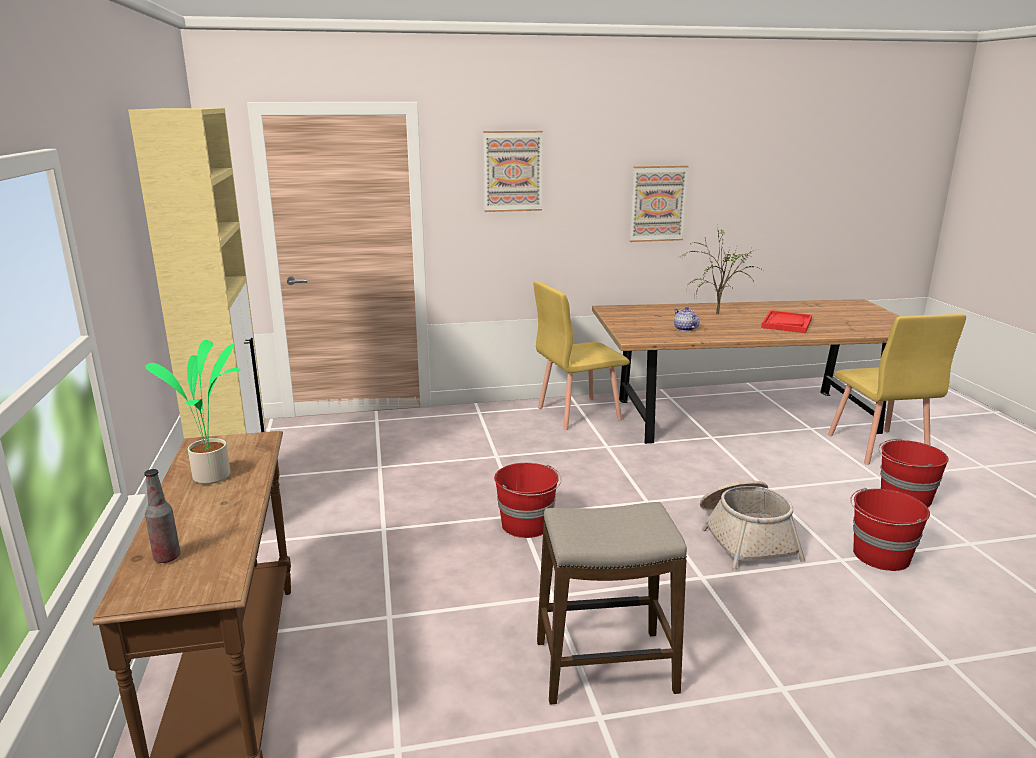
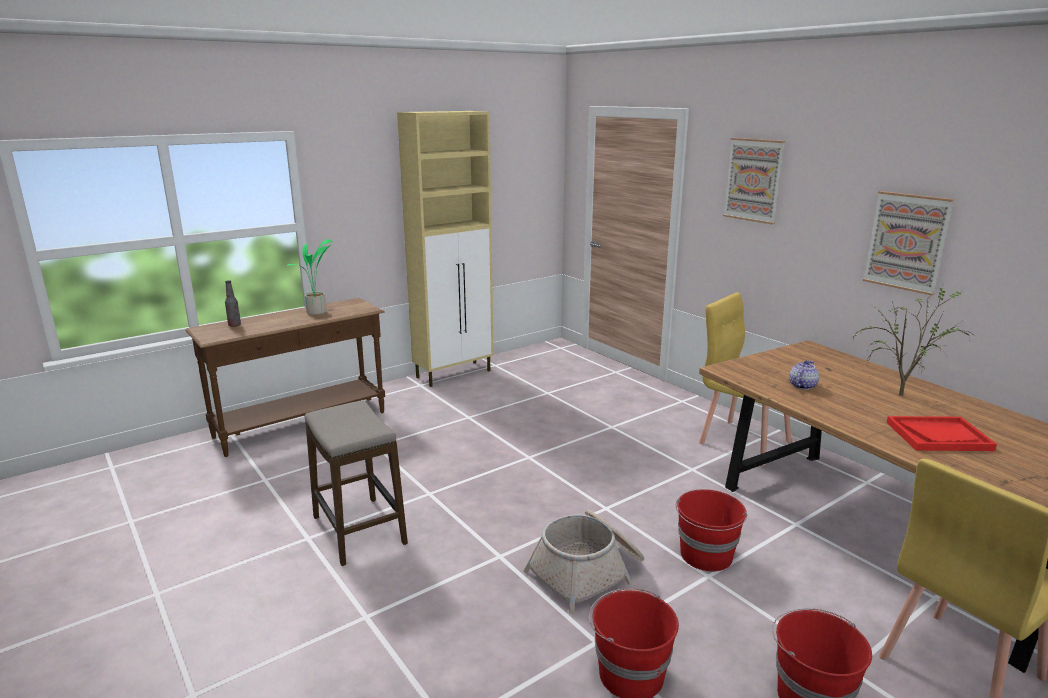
camera: 65 degrees right, 0 degrees up
(527, 525) = (516, 463): red bucket -> red bucket (706, 555)

